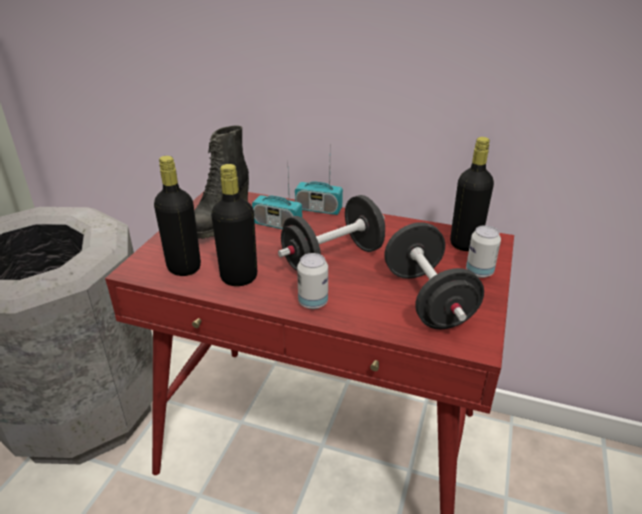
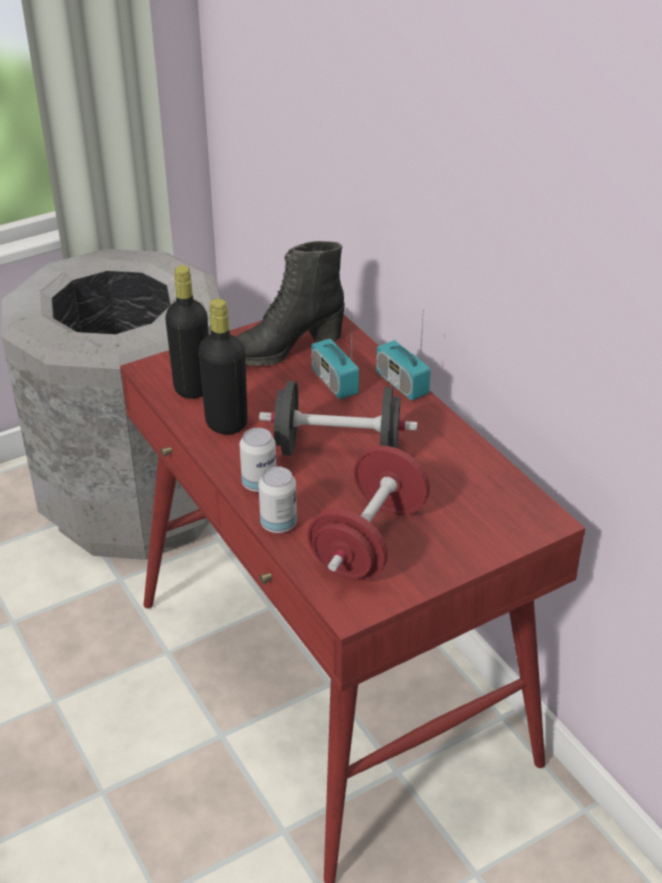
camera: 40 degrees right, 5 degrees up
(427, 300) = (369, 542): black dumbbell -> red dumbbell
(465, 243) = (505, 507): black bottle -> none
(479, 272) = (469, 545): can -> can (278, 524)

